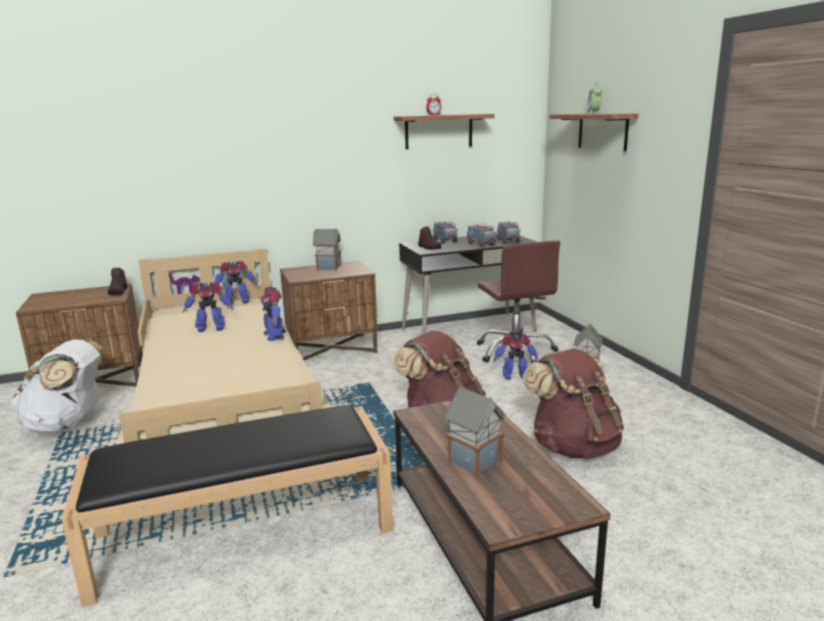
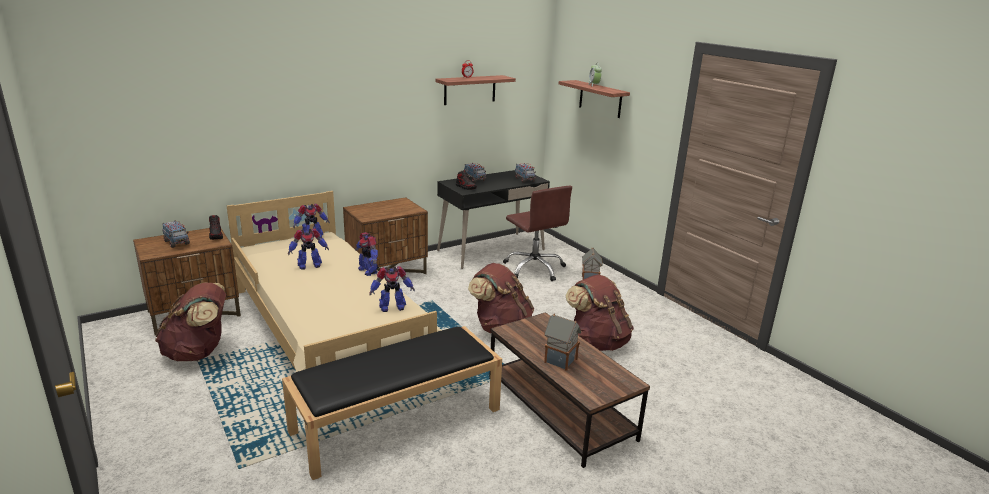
camera: 15 degrees left, 5 degrees up
(68, 425) = (198, 352): white backpack -> brown backpack
(328, 268) = (384, 206): toy house -> none
(481, 244) = (505, 183): toy truck -> toy truck (177, 243)
(514, 376) = (540, 289): toy robot -> toy robot (392, 307)

